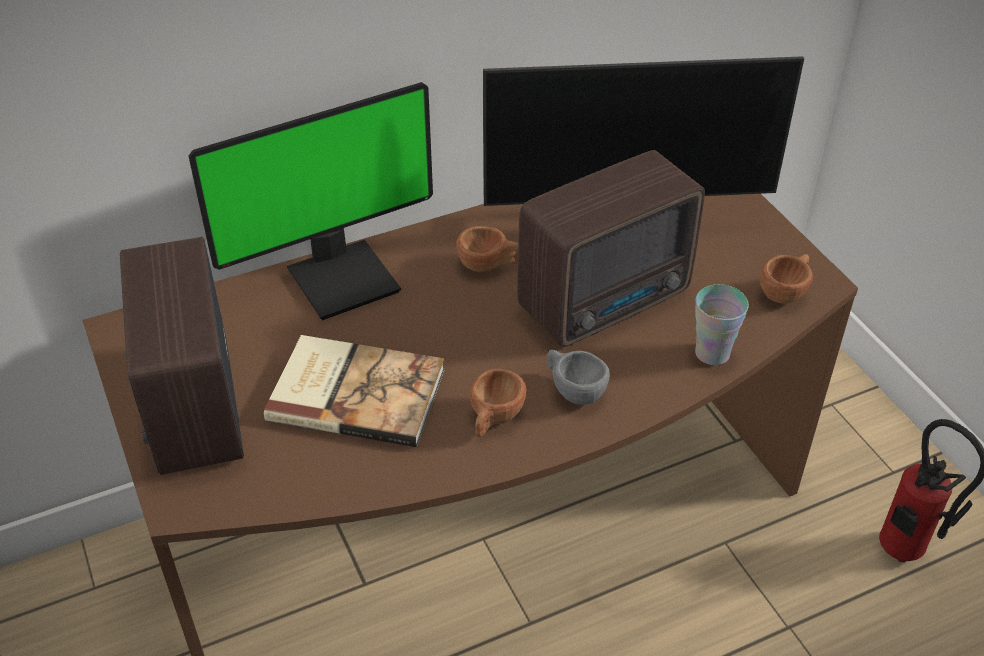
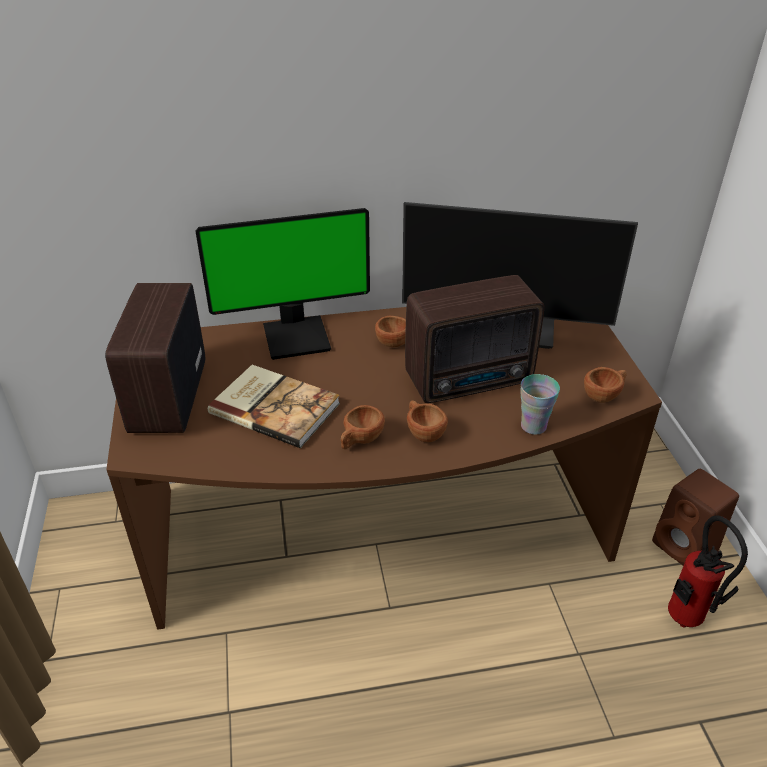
camera: 15 degrees right, 5 degrees down
(573, 390) = (423, 432): grey cup -> brown cup
(878, 456) = (686, 547): none -> brown speaker

